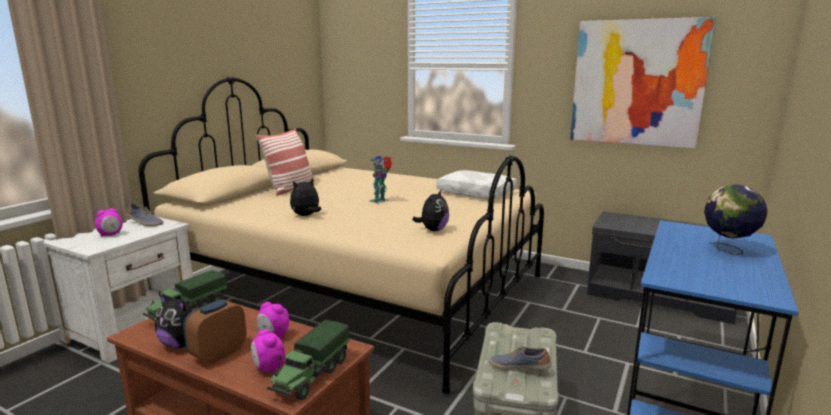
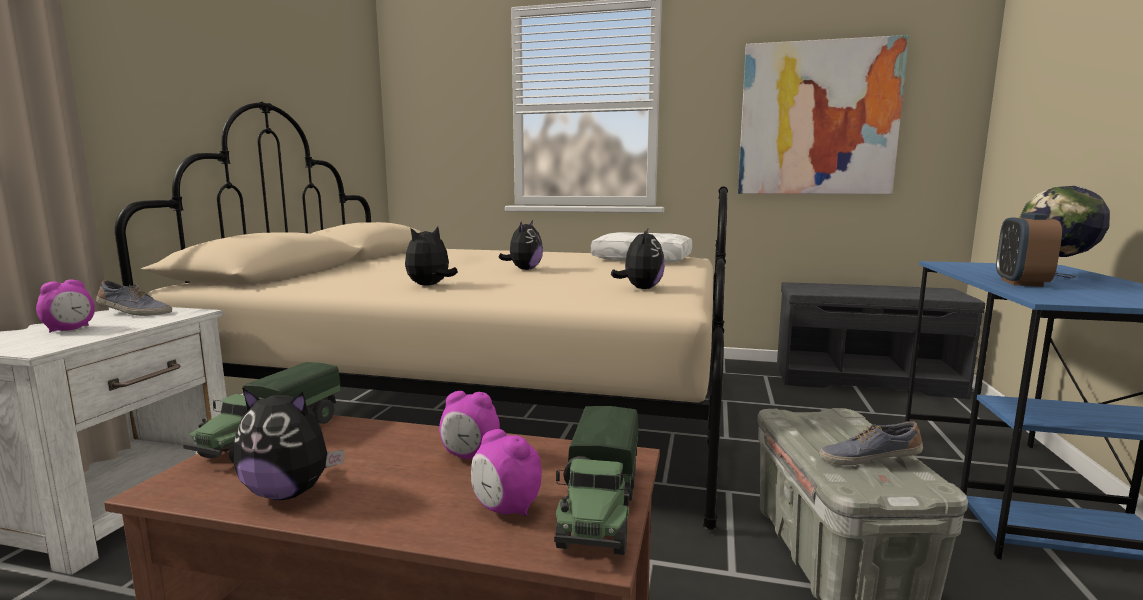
camera: 15 degrees left, 5 degrees down
(218, 354) = (381, 498): alarm clock -> alarm clock (1021, 283)
(290, 188) = (372, 264): pillow -> none
(380, 201) = (524, 269): toy robot -> plush toy

